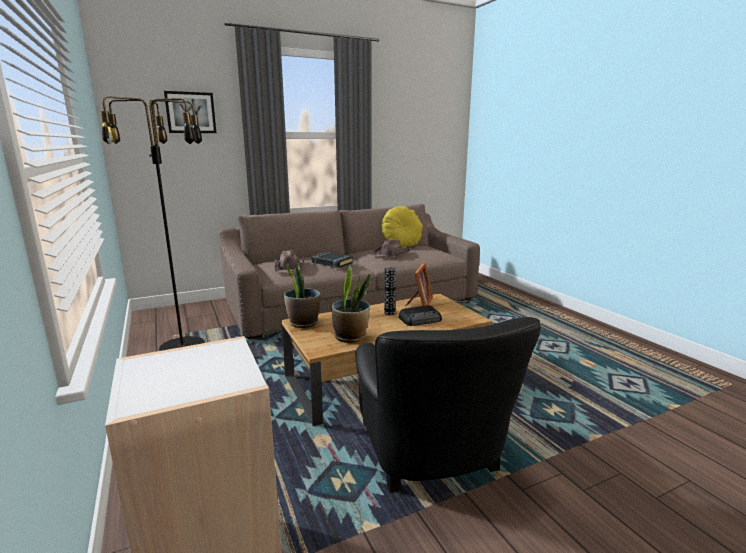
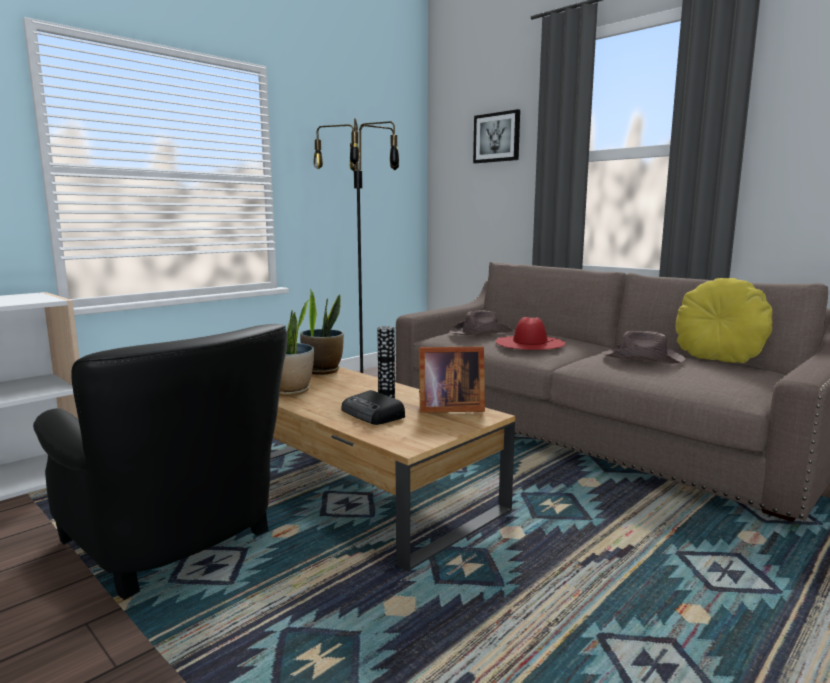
camera: 70 degrees right, 5 degrees down
(331, 263) = (530, 342): black book -> red hat
(431, 454) = (175, 543): black armchair -> black armchair turned 105 degrees counterclockwise

